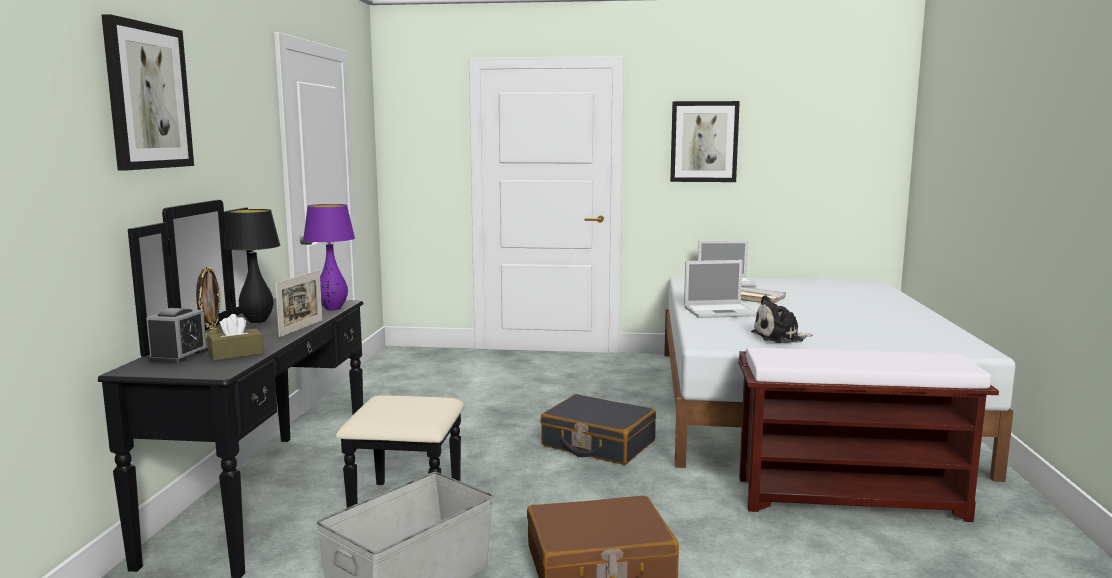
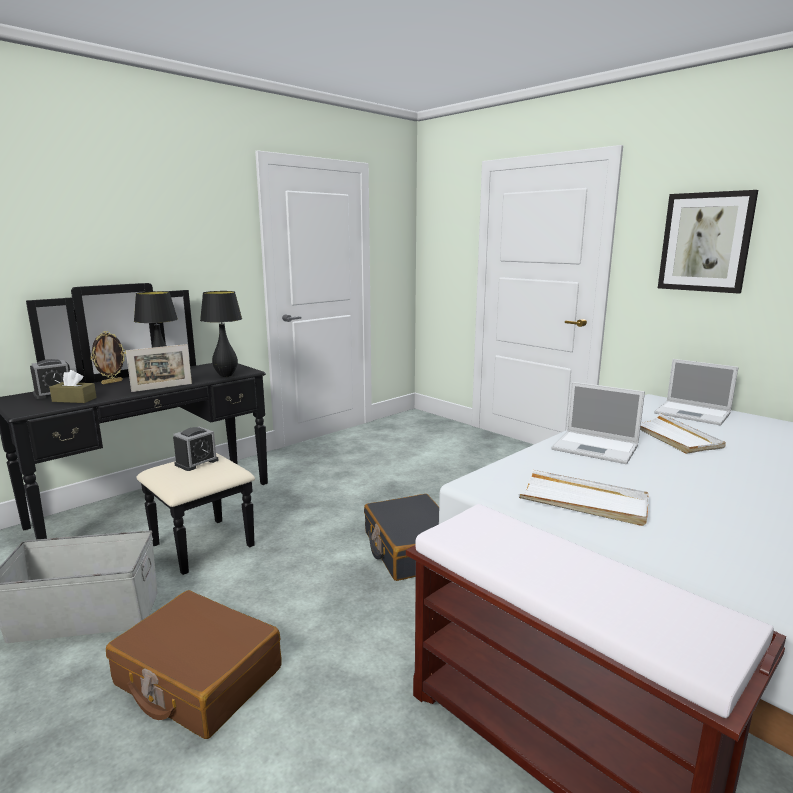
camera: 40 degrees right, 5 degrees up
(147, 96) = (68, 205): picture -> none
(333, 309) = (226, 375): purple table lamp -> black table lamp
(395, 403) = (196, 462): none -> alarm clock
(780, 337) = (583, 502): plush toy -> white tray

